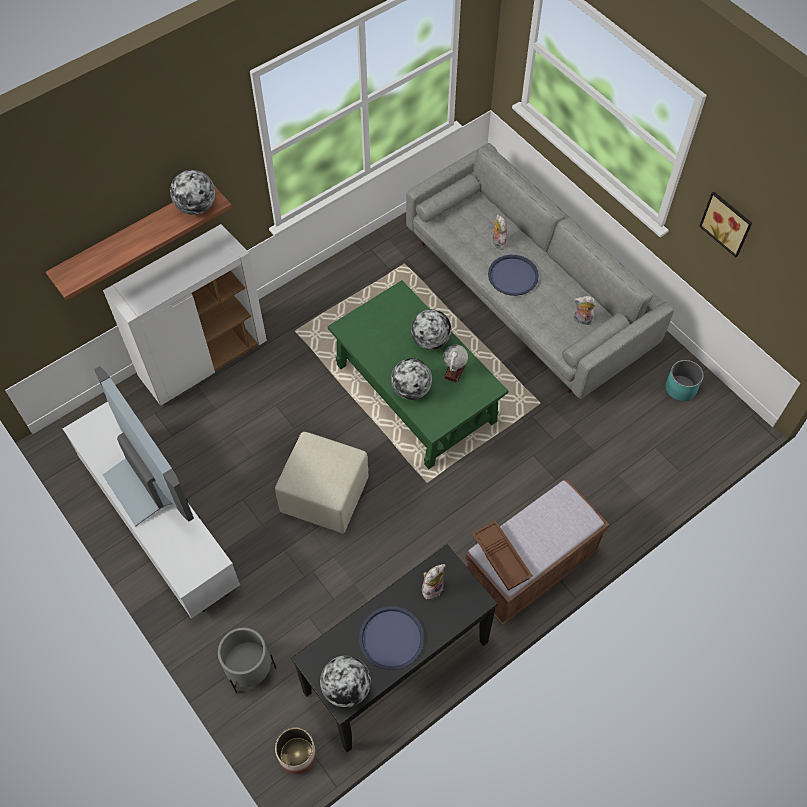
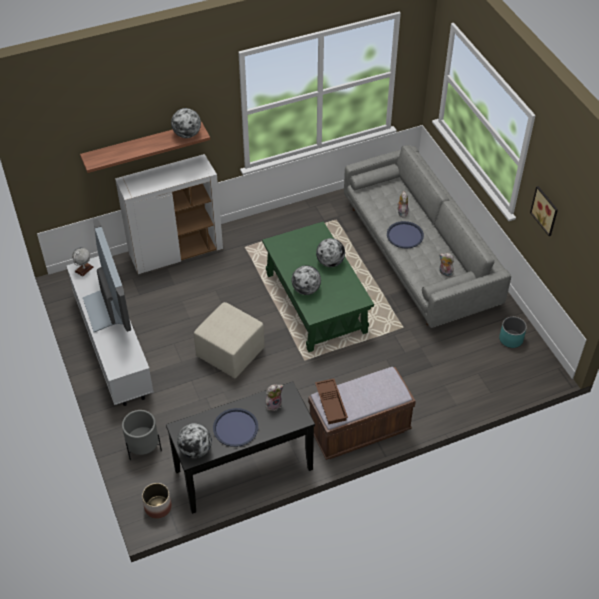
camera: 15 degrees right, 10 degrees down
(454, 371) = (340, 284): globe -> globe (84, 269)

